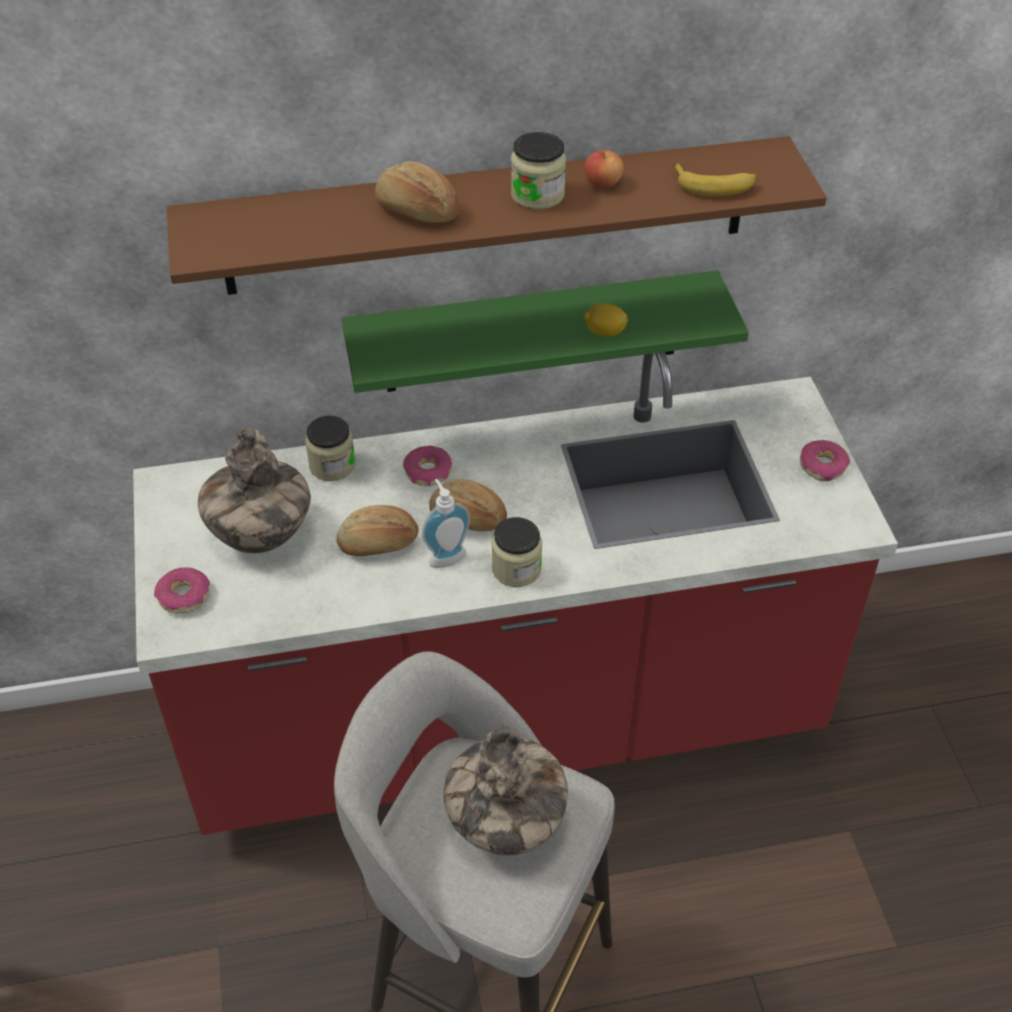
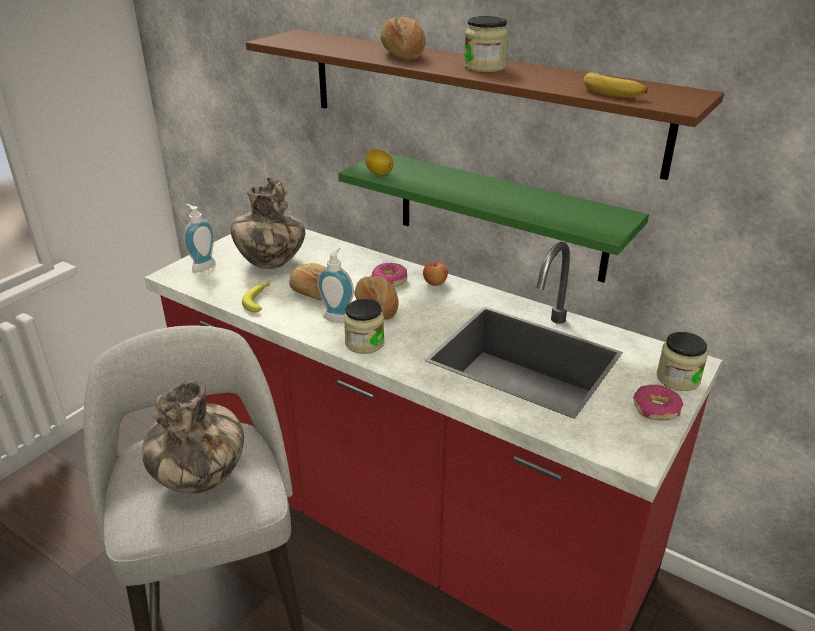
camera: 45 degrees right, 15 degrees down
(184, 596) = (202, 266): donut -> soap dispenser
(330, 593) = (259, 300): none -> banana
(332, 465) = (348, 255): jar -> jar (677, 379)
(603, 183) = (536, 73): apple -> apple (435, 283)
(604, 332) = (514, 208): lemon -> lemon (379, 173)

